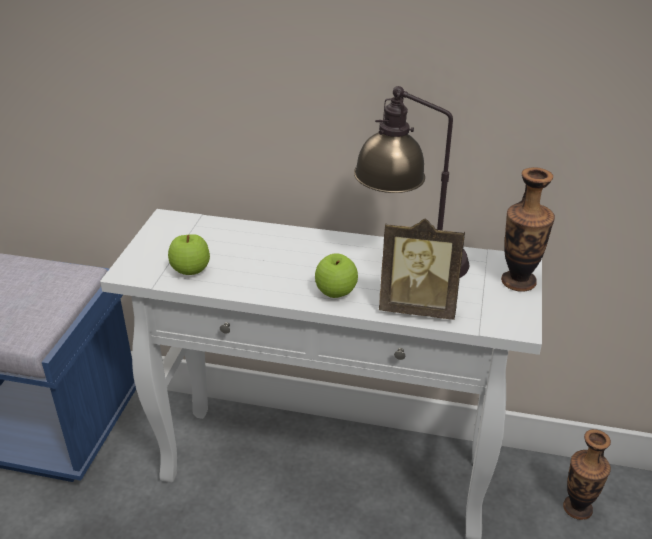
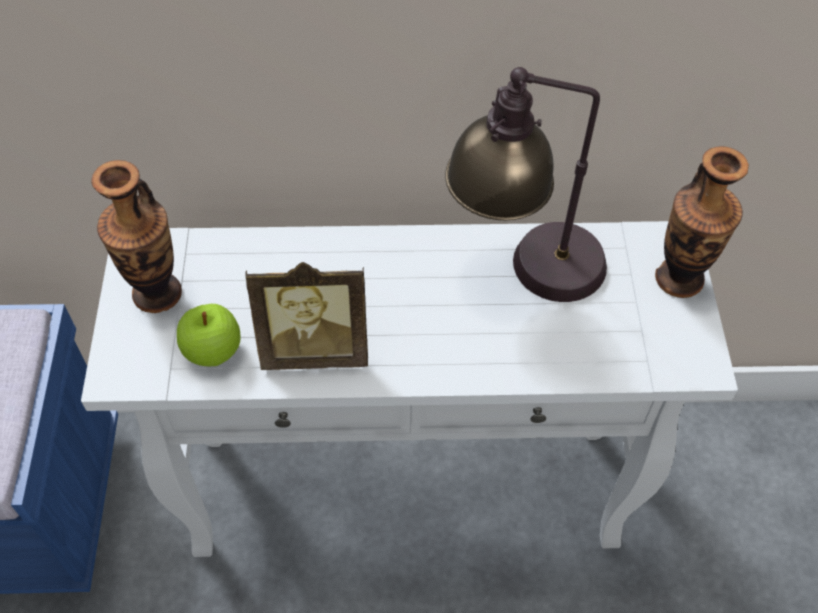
camera: 15 degrees left, 20 degrees up
(336, 293) = (438, 352): apple -> none
(418, 307) = (559, 356): picture frame -> picture frame (315, 349)
(577, 508) = (721, 473): vase -> vase (157, 294)

